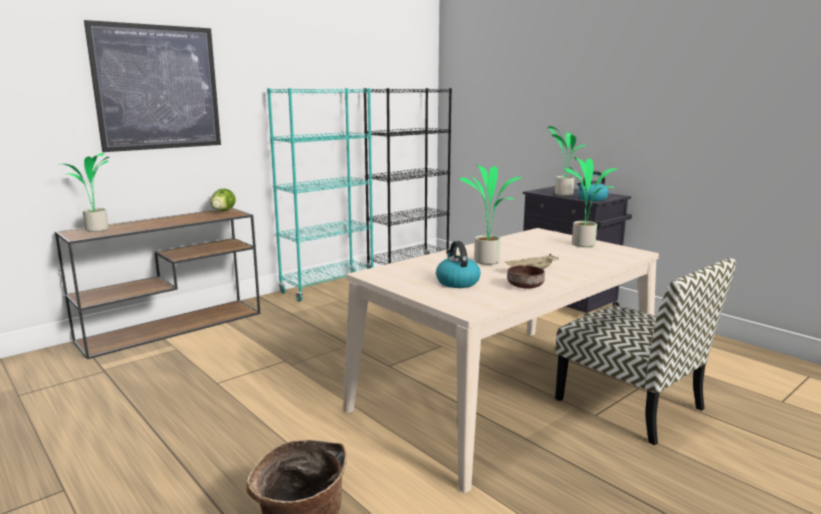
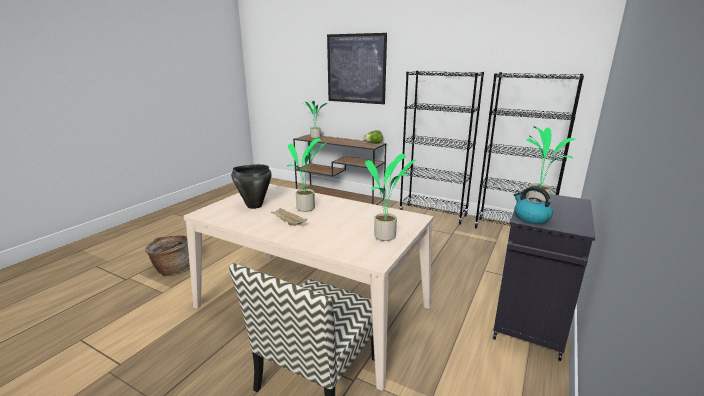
camera: 70 degrees right, 5 degrees up
(328, 287) = (433, 214): turquoise bookcase -> black bookcase
(457, 282) = (254, 206): kettle -> black cooking pot
(524, 286) = (249, 223): brown bowl -> none

